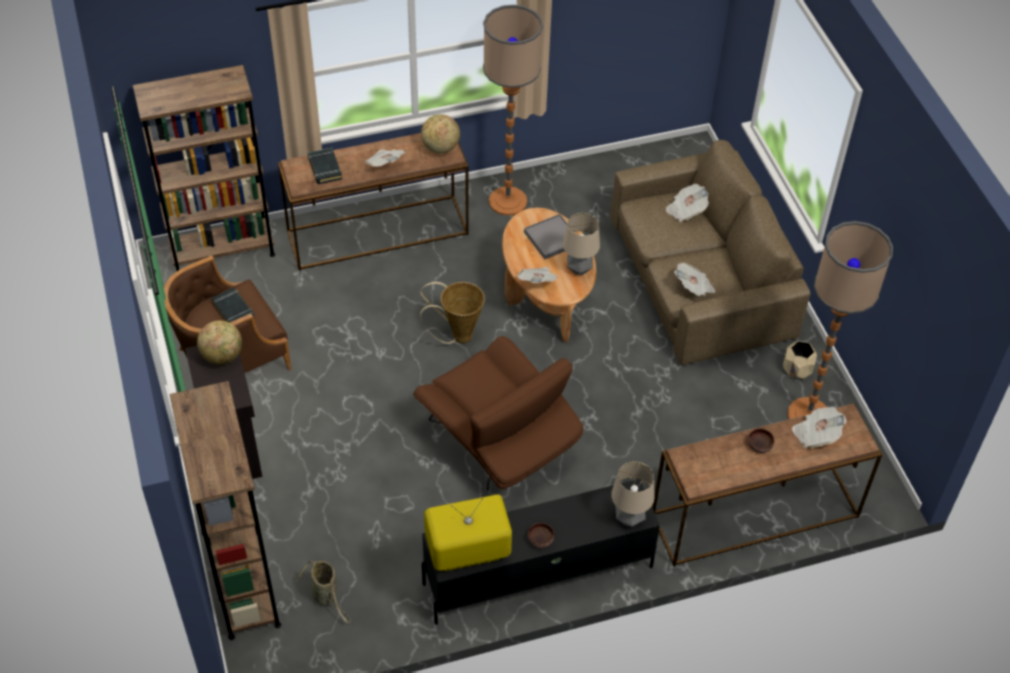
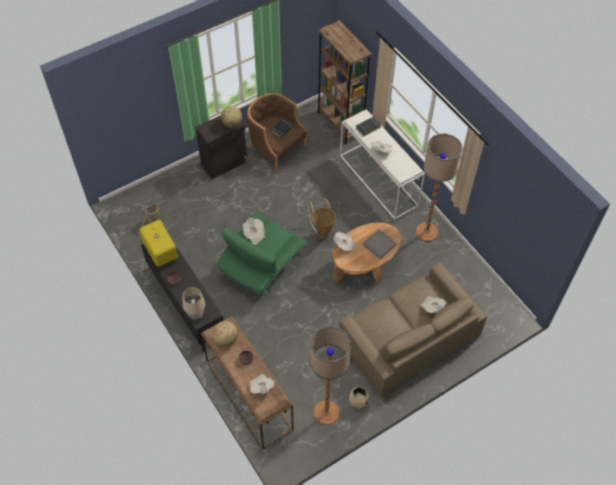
camera: 75 degrees right, 5 degrees up
(244, 583) = (153, 190): brown bookcase -> none
(378, 232) = (379, 181): brown console table -> white console table
(440, 147) = (405, 170): globe -> globe (226, 339)
(499, 440) = (261, 267): brown armchair -> green armchair
(579, 269) = (361, 262): table lamp -> none
(693, 287) = (373, 322): newspaper -> newspaper (254, 234)

